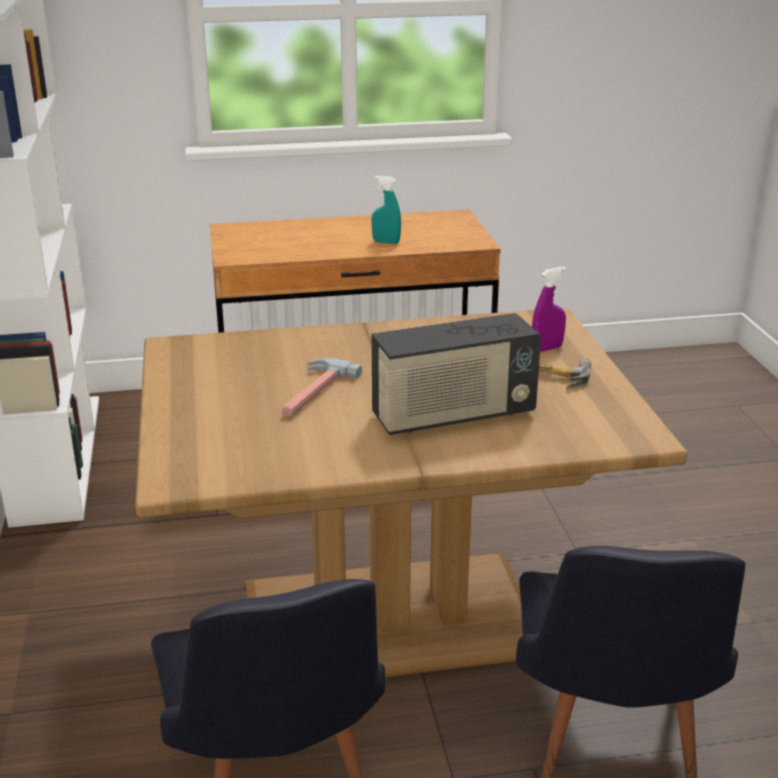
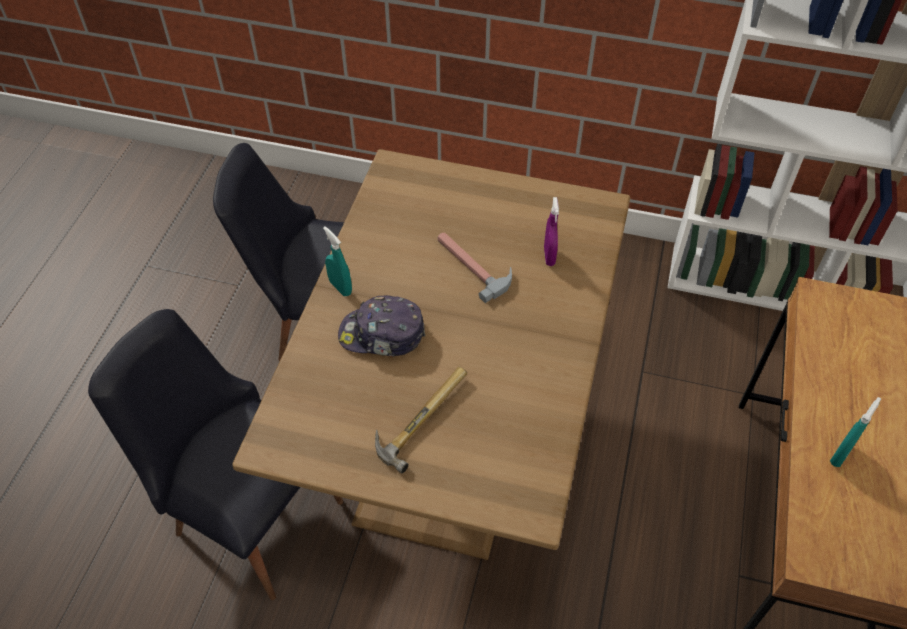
camera: 115 degrees right, 25 degrees up
(412, 457) = (340, 287): none -> turquoise spray bottle
(453, 416) = (382, 335): radio -> cap
(547, 349) = (463, 464): purple spray bottle -> purple spray bottle (549, 256)

